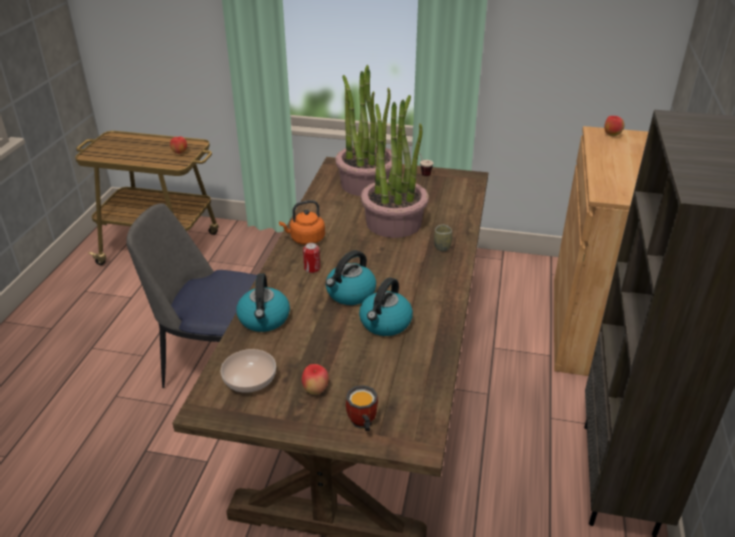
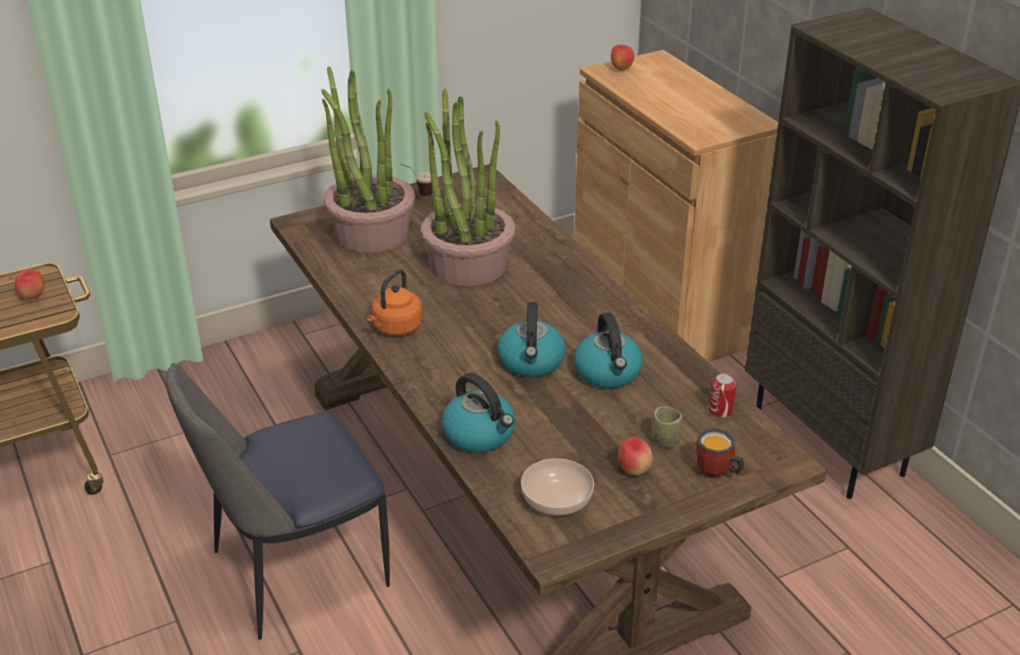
camera: 40 degrees left, 0 degrees up
(312, 268) = (451, 356): can -> can (720, 410)
(442, 247) = (556, 268): cup -> cup (665, 441)

